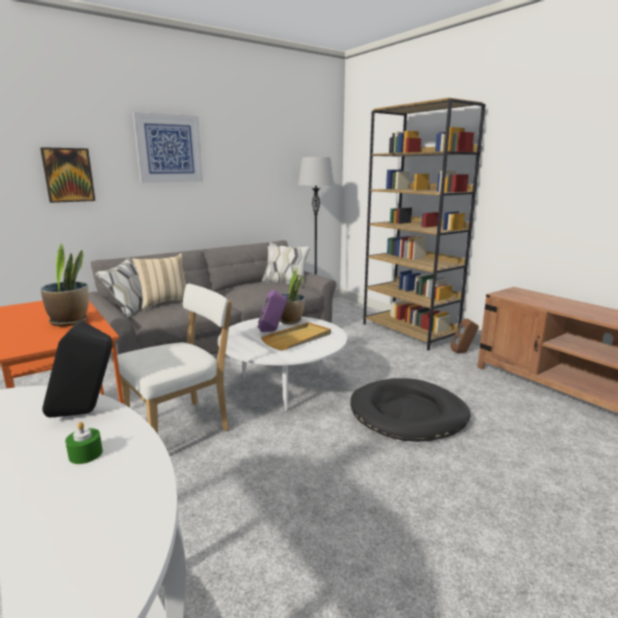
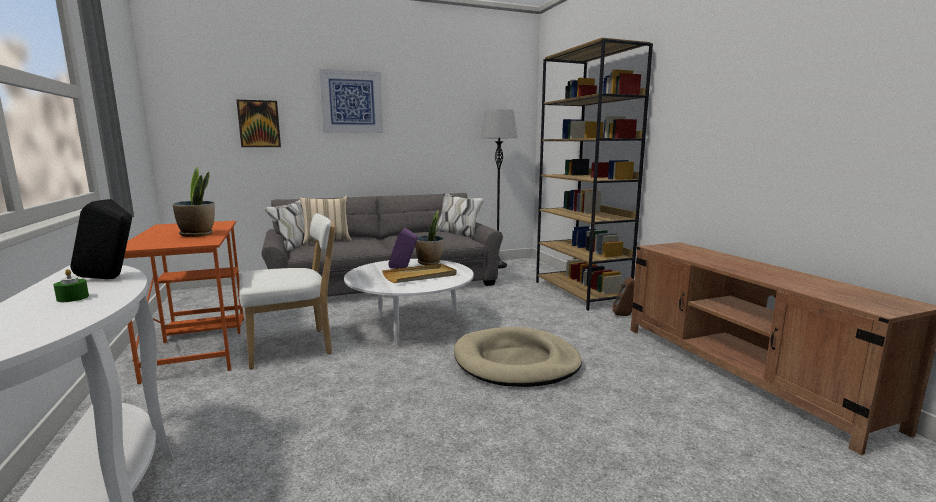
camera: 15 degrees right, 5 degrees down
(408, 414) = (516, 362): black dog bed -> beige dog bed

